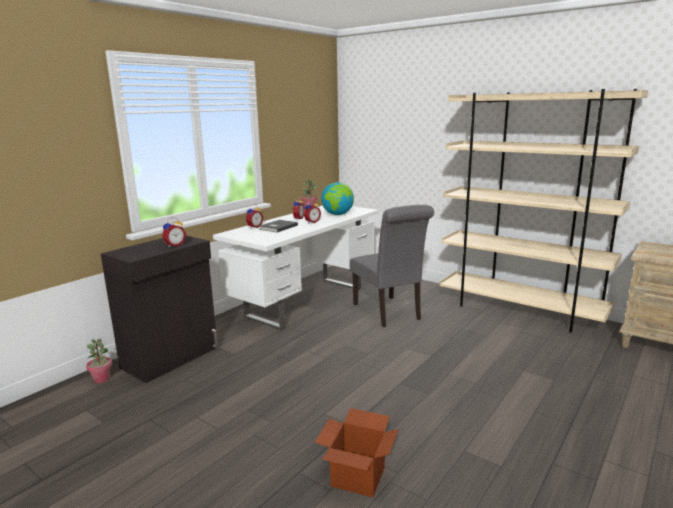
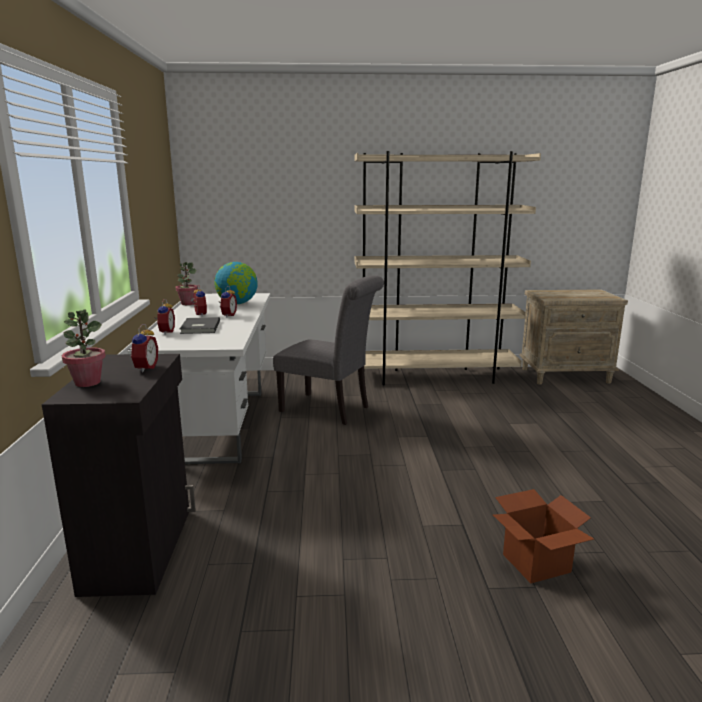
camera: 40 degrees left, 0 degrees up
(102, 379) = (68, 623): potted plant -> potted plant (87, 382)

